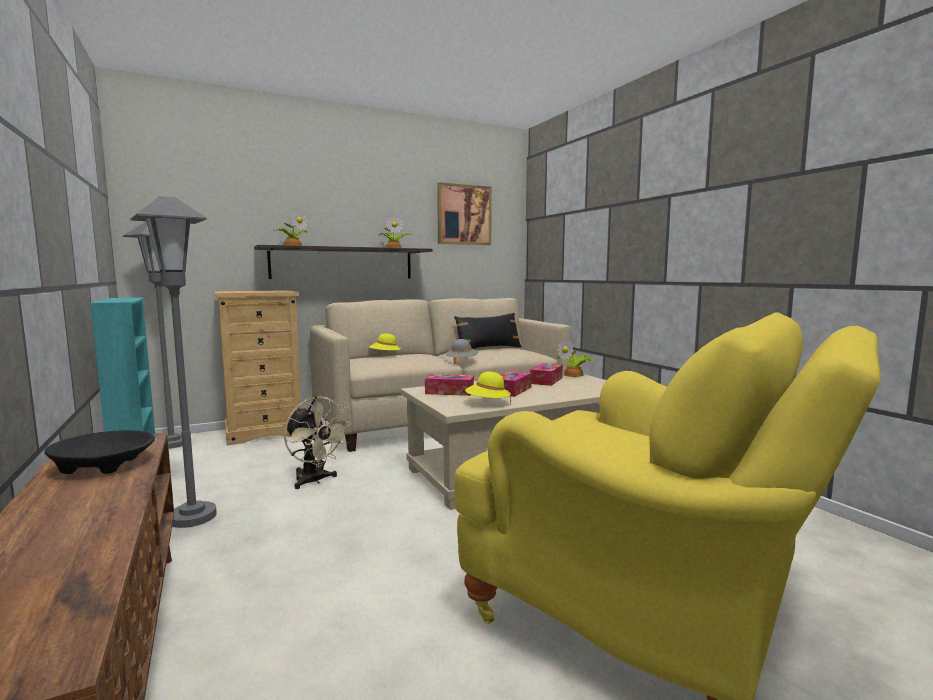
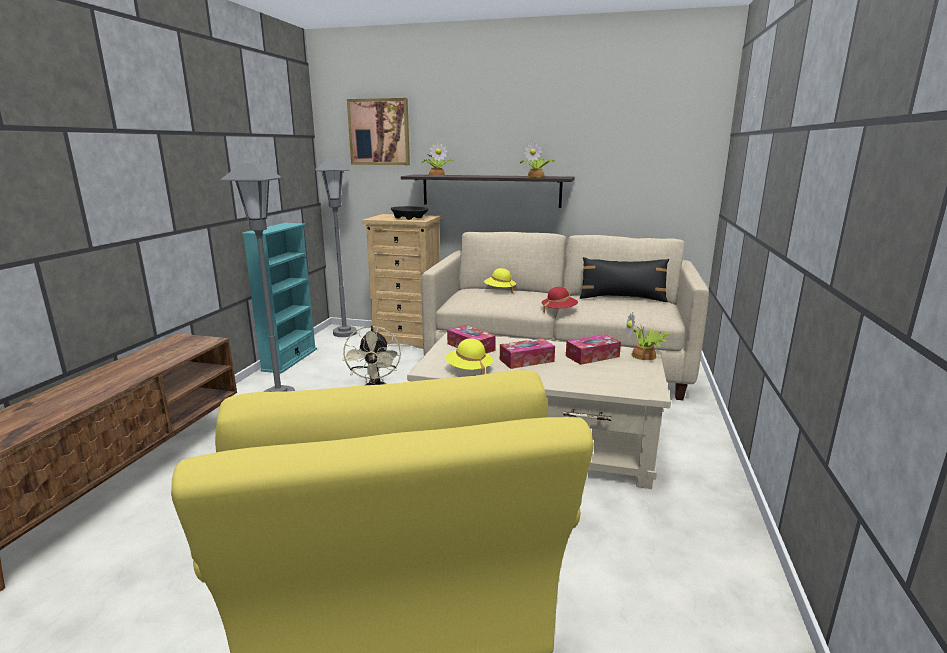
camera: 40 degrees right, 10 degrees up
(104, 465) = (162, 355): black bowl -> black bowl (410, 218)
(461, 361) = (559, 311): grey hat -> red hat
(464, 215) = (635, 133): picture -> picture (379, 132)

